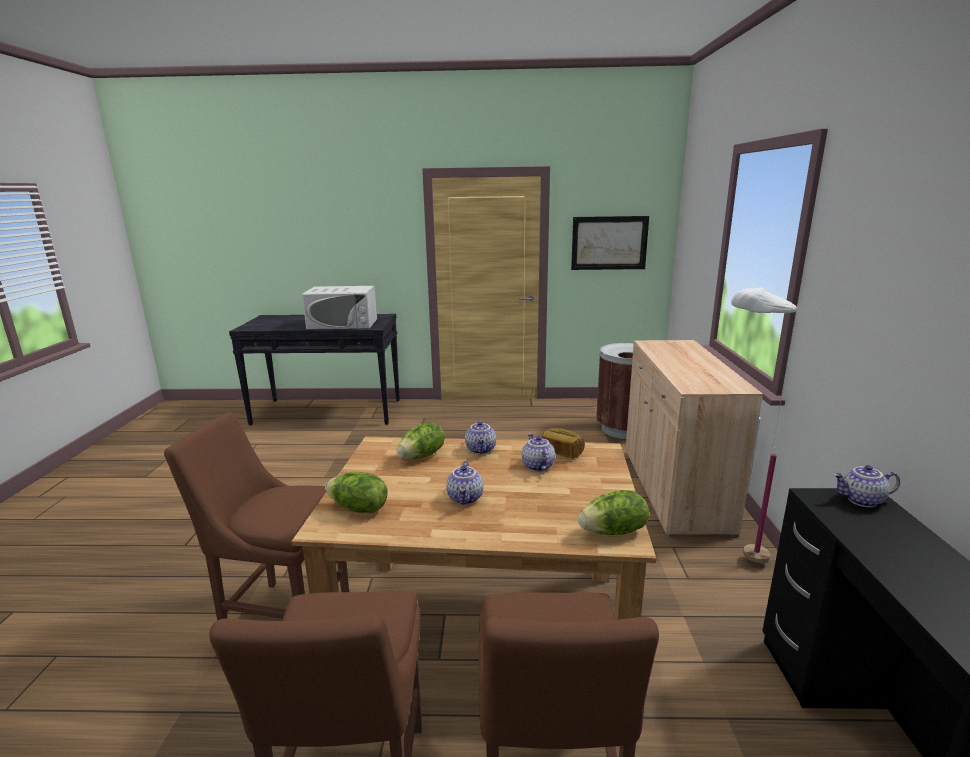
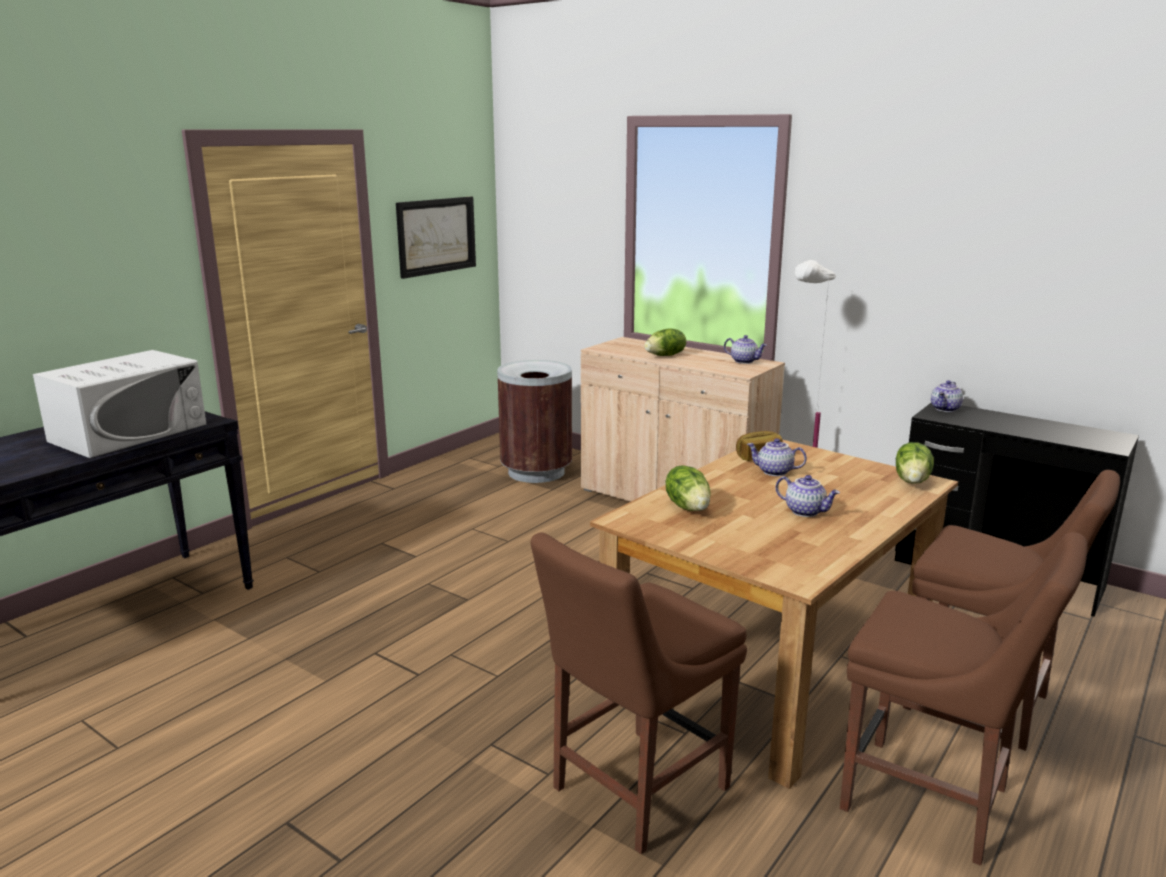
camera: 55 degrees left, 0 degrees up
(358, 509) = (776, 557): lettuce -> lettuce (665, 355)
(481, 450) = (709, 481): teapot -> teapot (744, 361)

